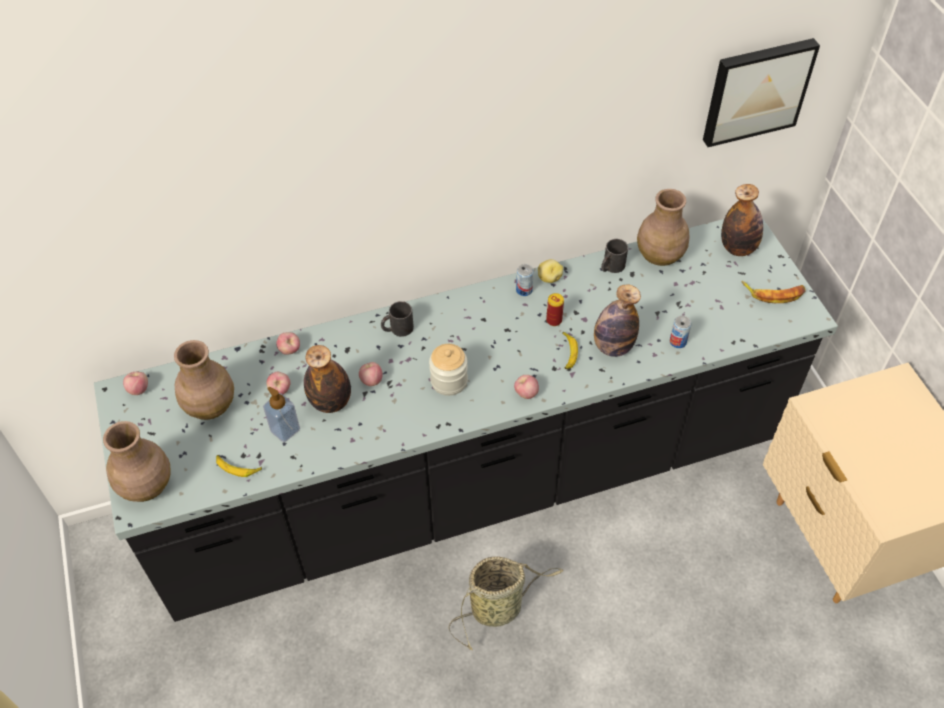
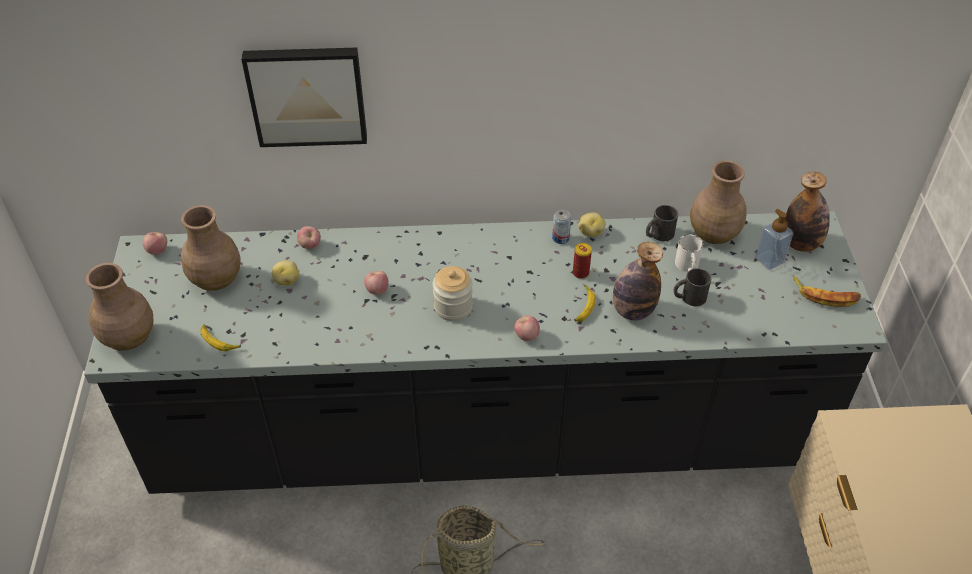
camera: 15 degrees right, 5 degrees down
(280, 390) = (286, 280): apple -> potato
(285, 430) = (277, 317): soap dispenser -> soap dispenser (769, 260)
(331, 402) = (330, 301): bottle -> none
(397, 329) = (420, 248): black mug -> black mug (689, 297)
(647, 293) = (687, 266): none -> white mug
(678, 341) = (703, 320): can -> none
(756, 90) = (840, 72): picture -> picture (307, 95)

